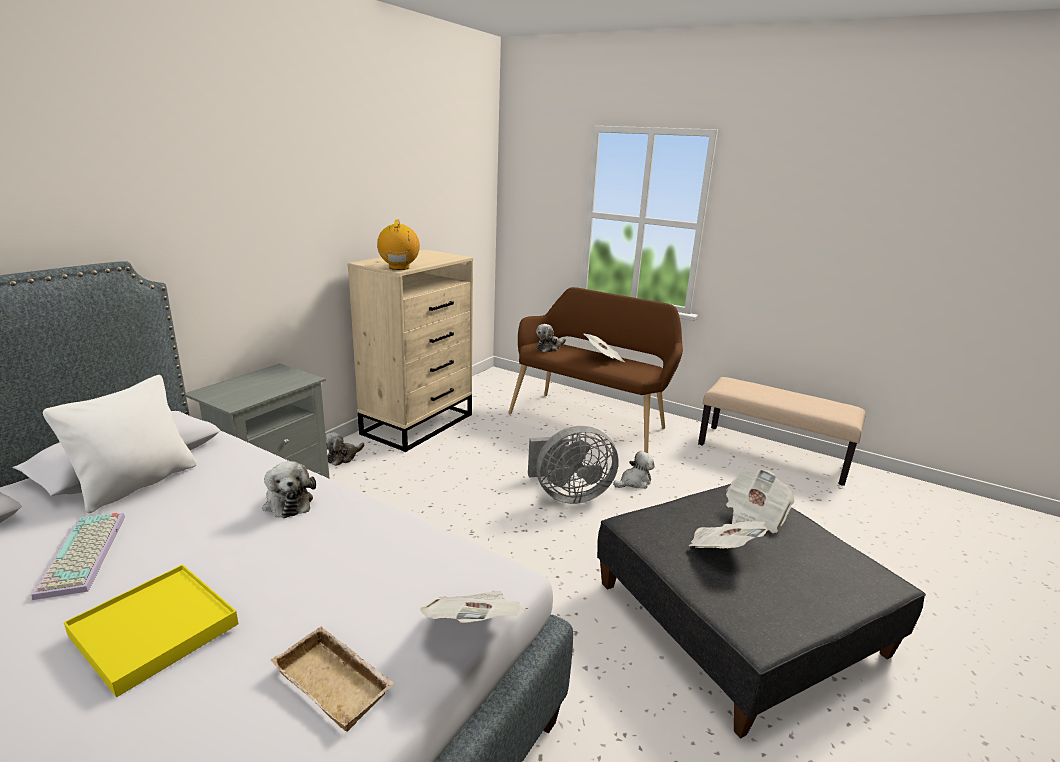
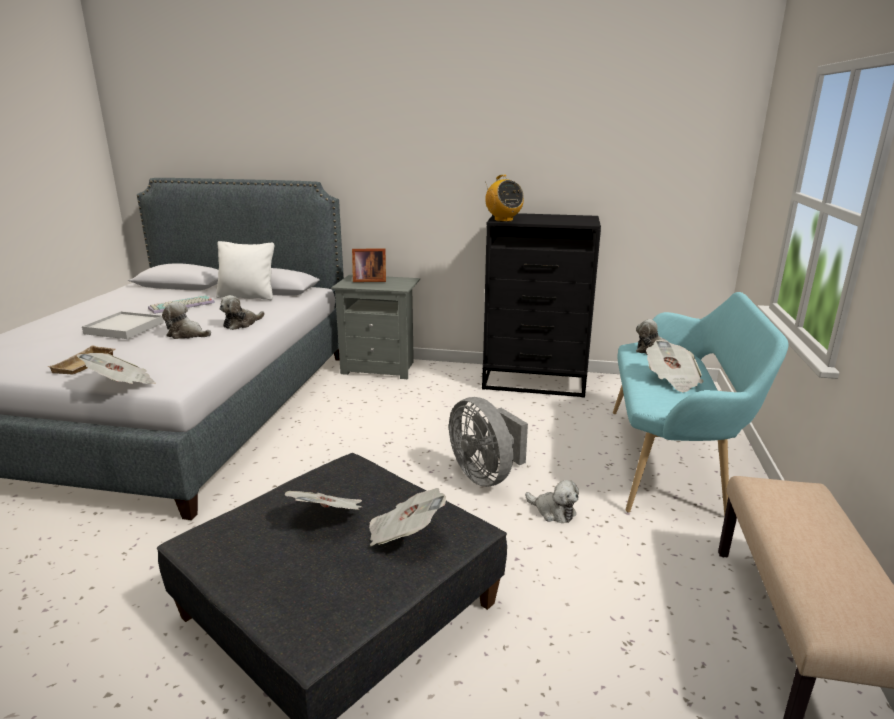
camera: 70 degrees right, 0 degrees up
(155, 629) = (125, 328): yellow tray -> white tray
(239, 388) = (368, 280): none -> picture frame
(343, 457) = (449, 371): plush toy -> plush toy (187, 334)
(399, 268) = (503, 220): radio -> radio turned 90 degrees clockwise
(419, 424) = (535, 381): beige dresser -> black dresser
(591, 419) = (672, 461): brown bench -> turquoise bench

